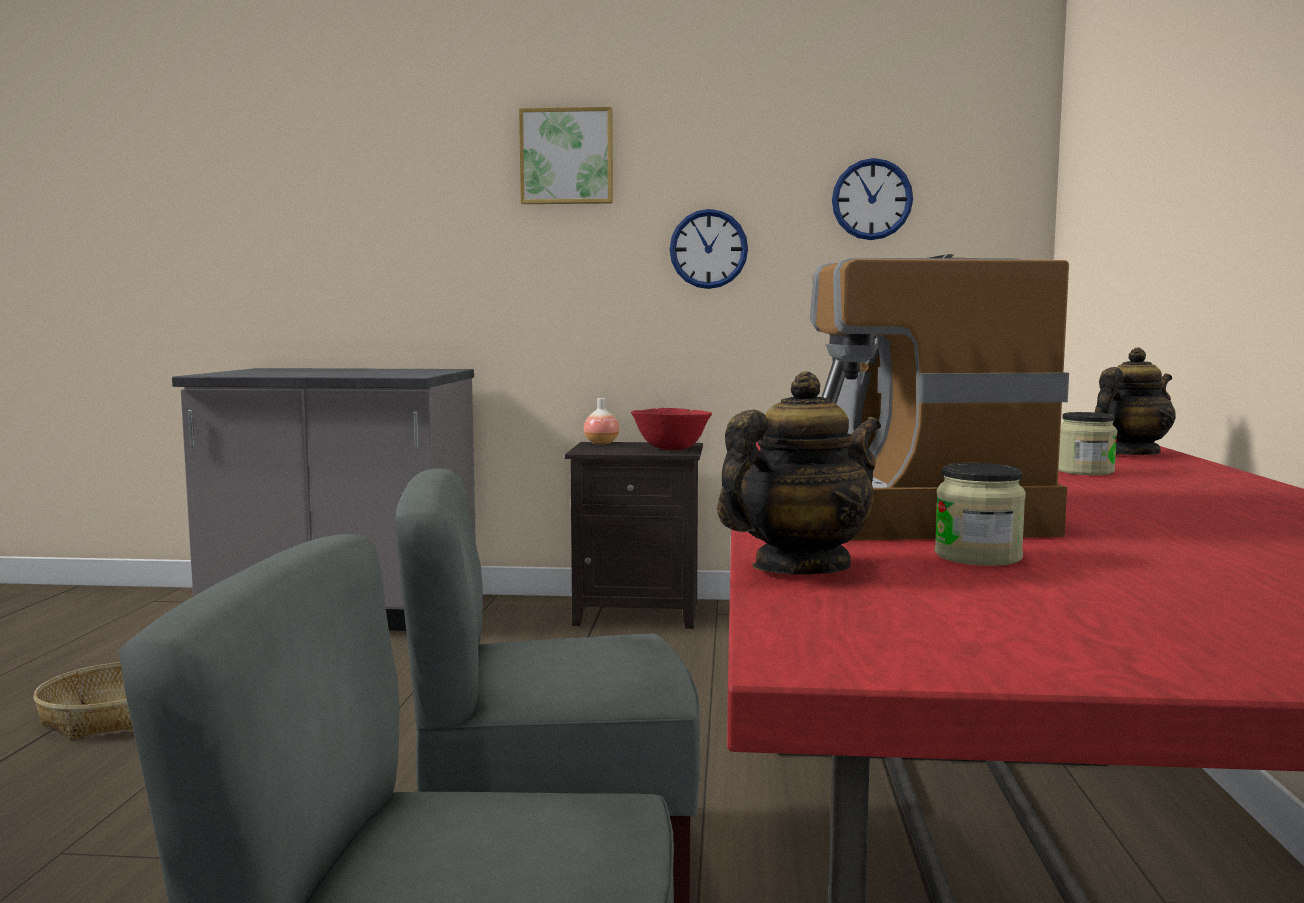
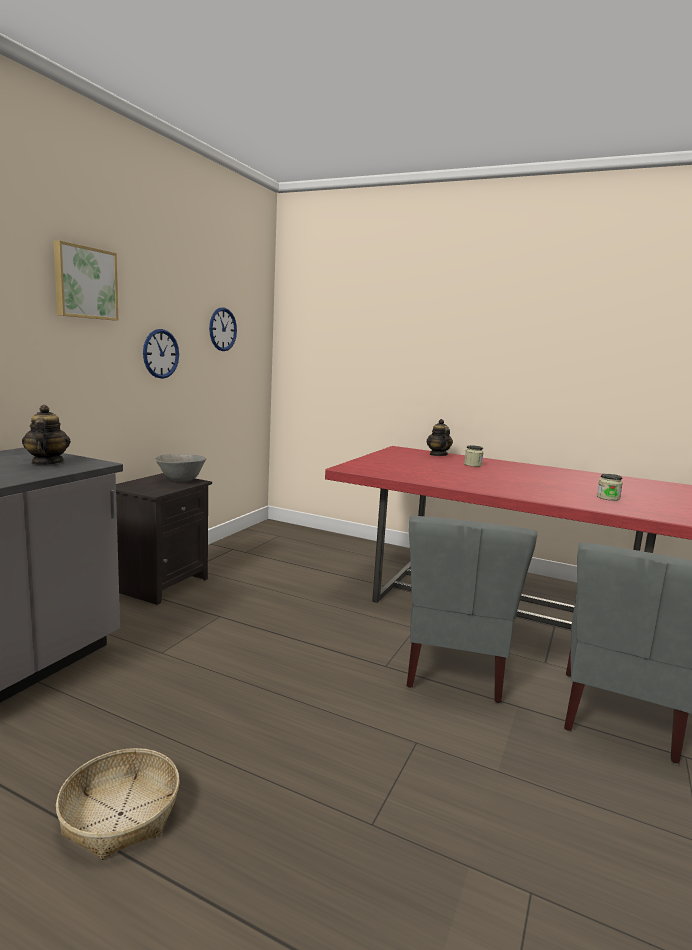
camera: 70 degrees left, 5 degrees up
(601, 443) = (127, 485): vase -> none
(671, 449) = (181, 480): red bowl -> grey bowl
(800, 568) = (625, 511): teapot -> teapot (47, 462)
(890, 512) = (543, 491): coffee machine -> none

